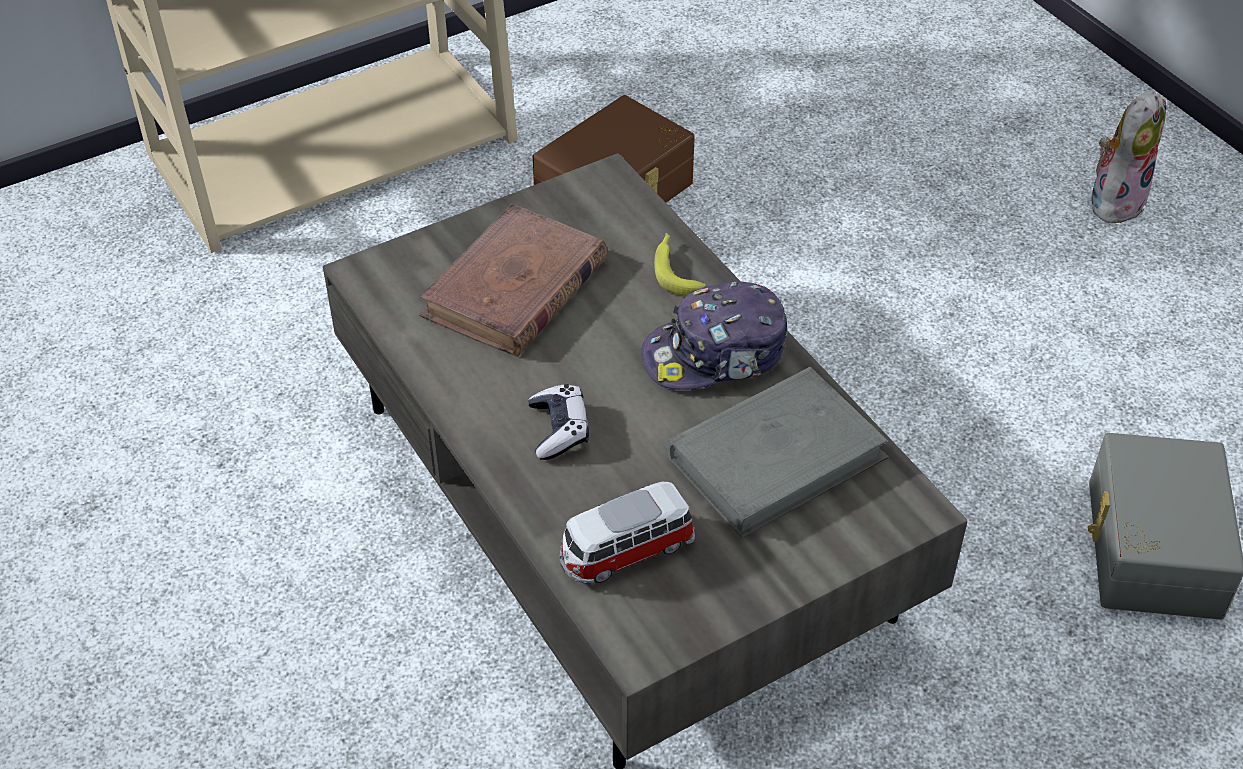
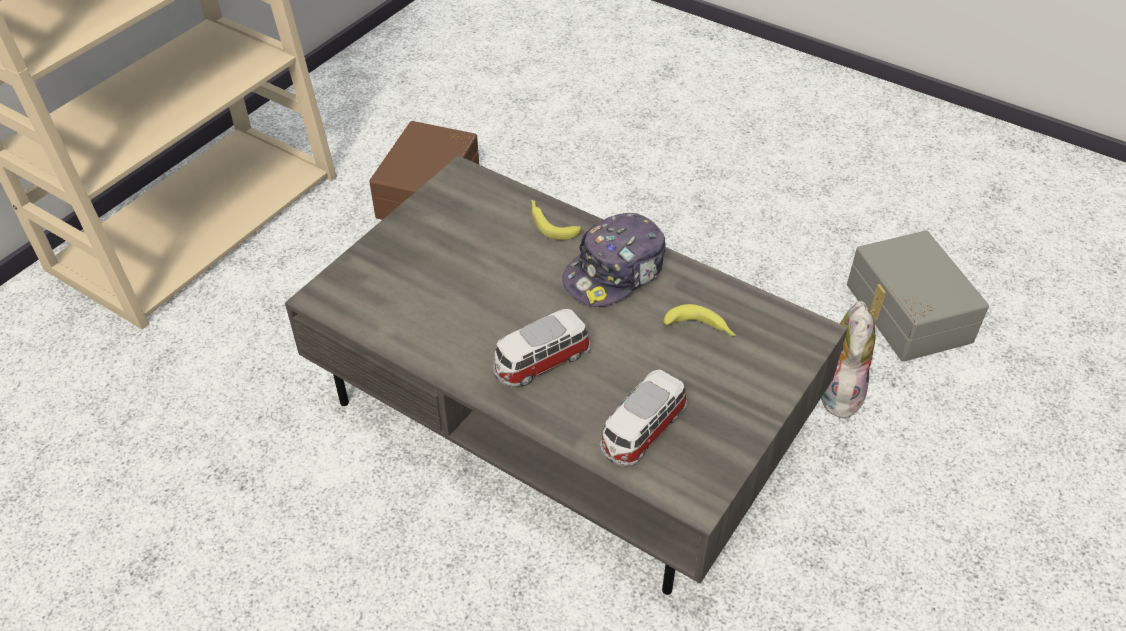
camera: 25 degrees left, 0 degrees up
(515, 288) = (444, 272): brown book -> none
(559, 430) = (540, 362): game controller -> toy car
(776, 457) = (701, 329): grey book -> banana
(1115, 200) = (754, 103): plush toy -> plush toy (836, 392)

